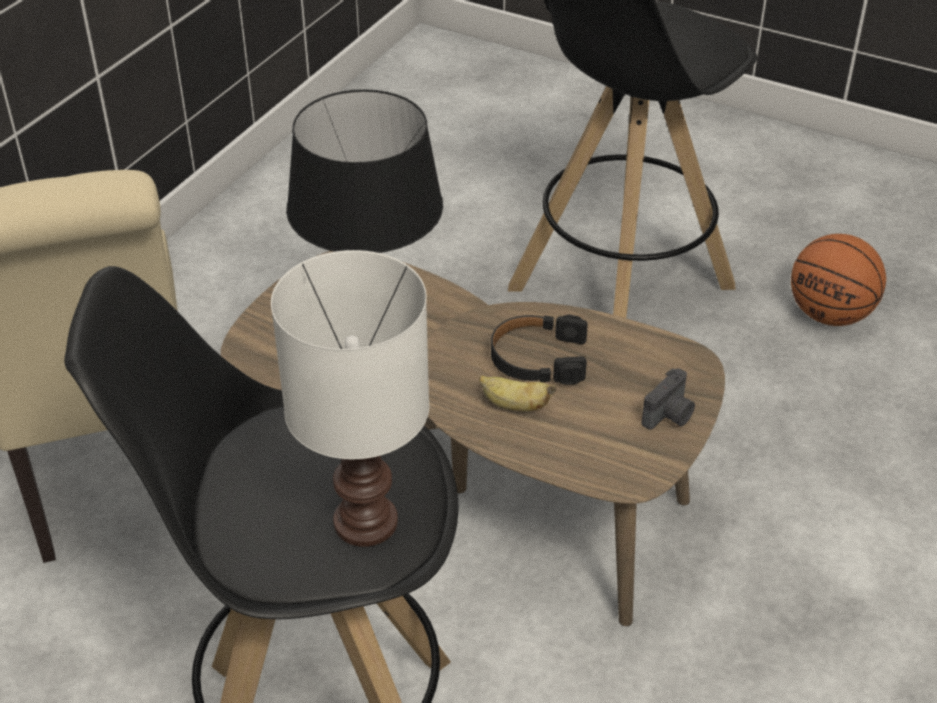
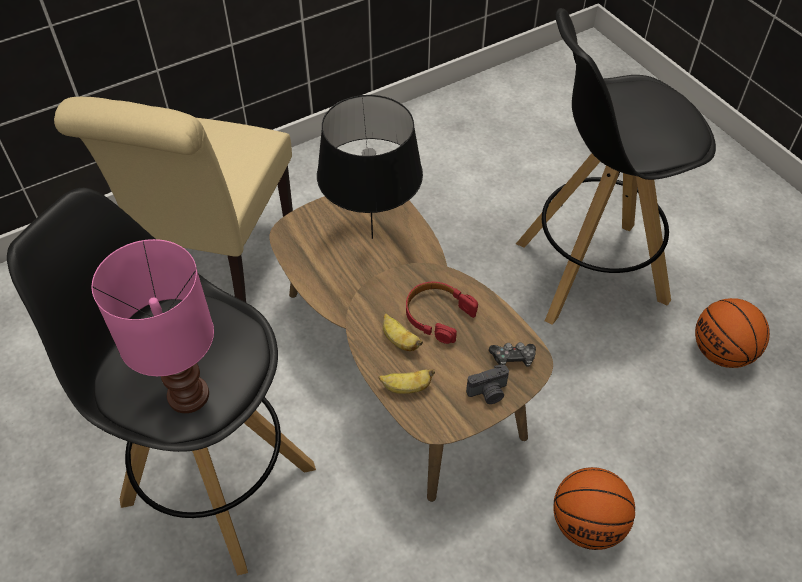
camera: 30 degrees right, 10 degrees up
(366, 524) = (187, 397): white table lamp -> pink table lamp
(538, 359) = (437, 315): black headphones -> red headphones
(566, 453) = (406, 388): none -> banana
(666, 368) = (513, 358): none -> game controller
(827, 560) = (587, 523): none -> basketball

